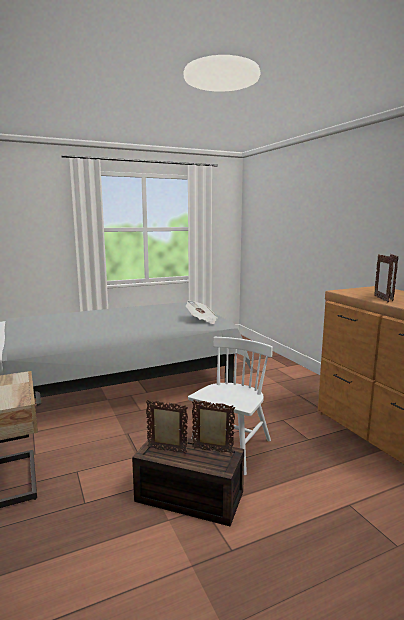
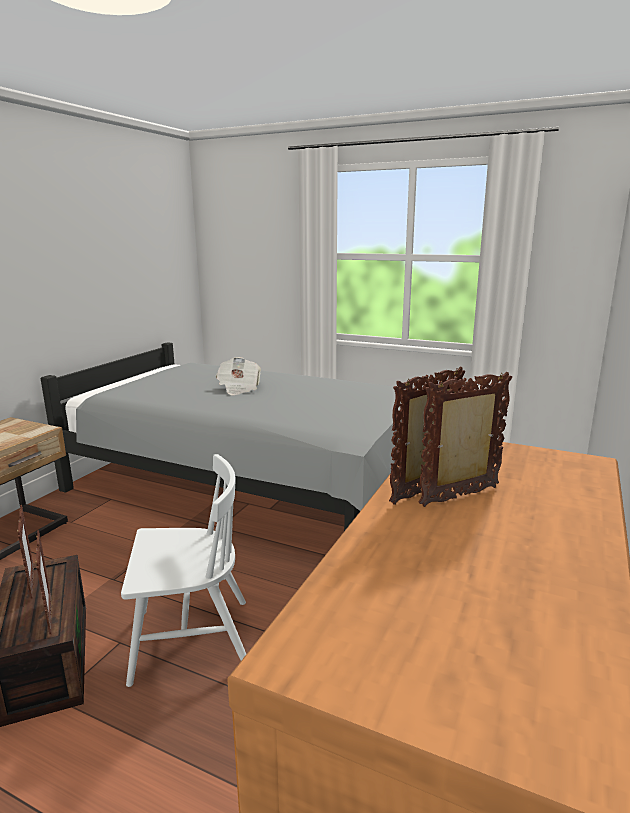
camera: 50 degrees right, 5 degrees up
(202, 320) = (334, 426): newspaper -> newspaper (239, 388)

